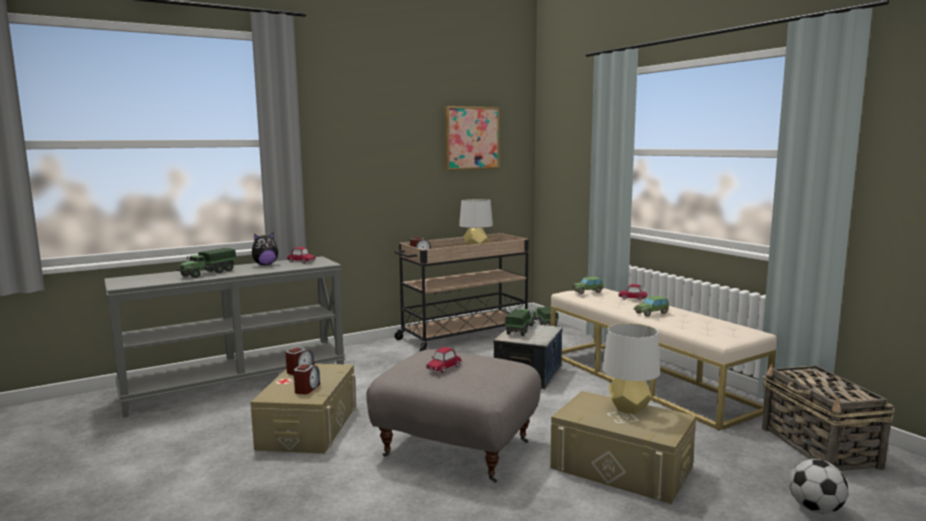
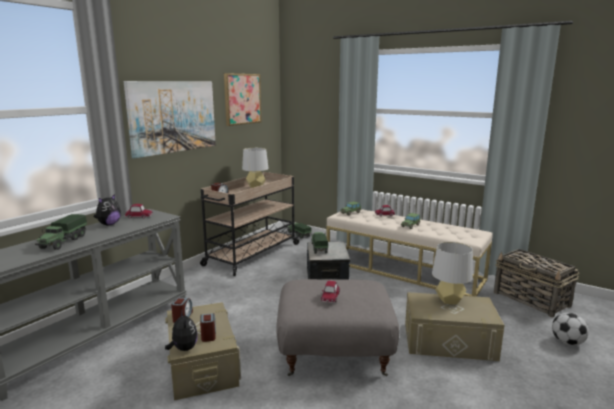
camera: 25 degrees left, 5 degrees up
(271, 395) = (183, 349): none -> plush toy
(370, 155) = (173, 116): none -> picture

